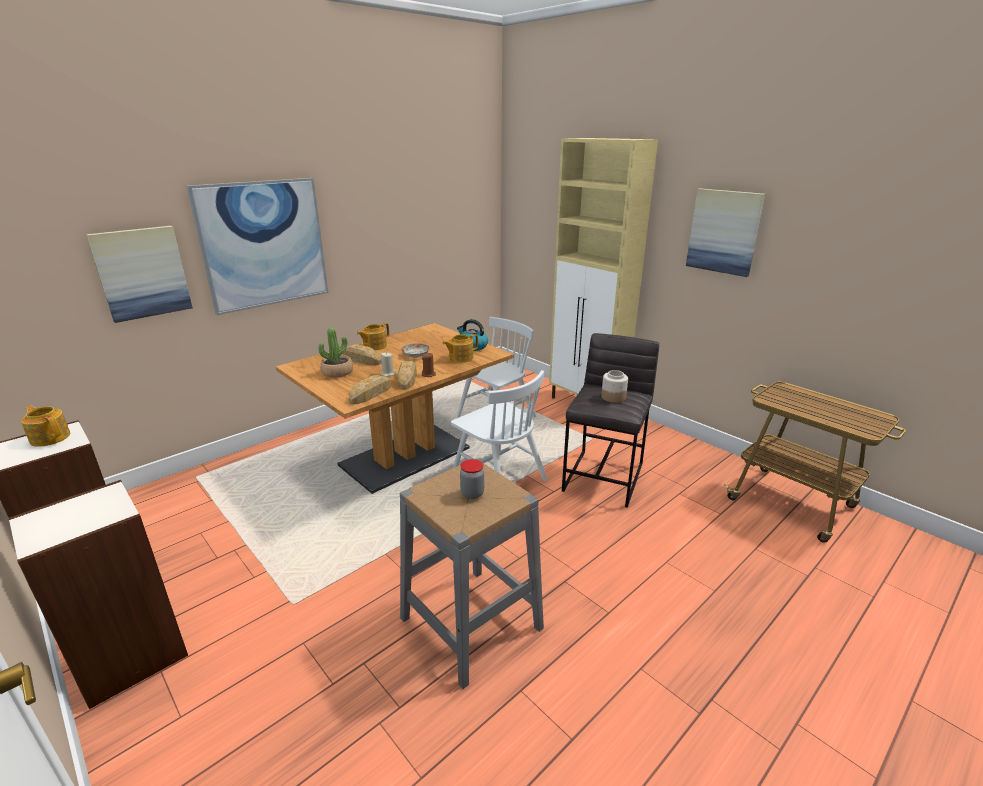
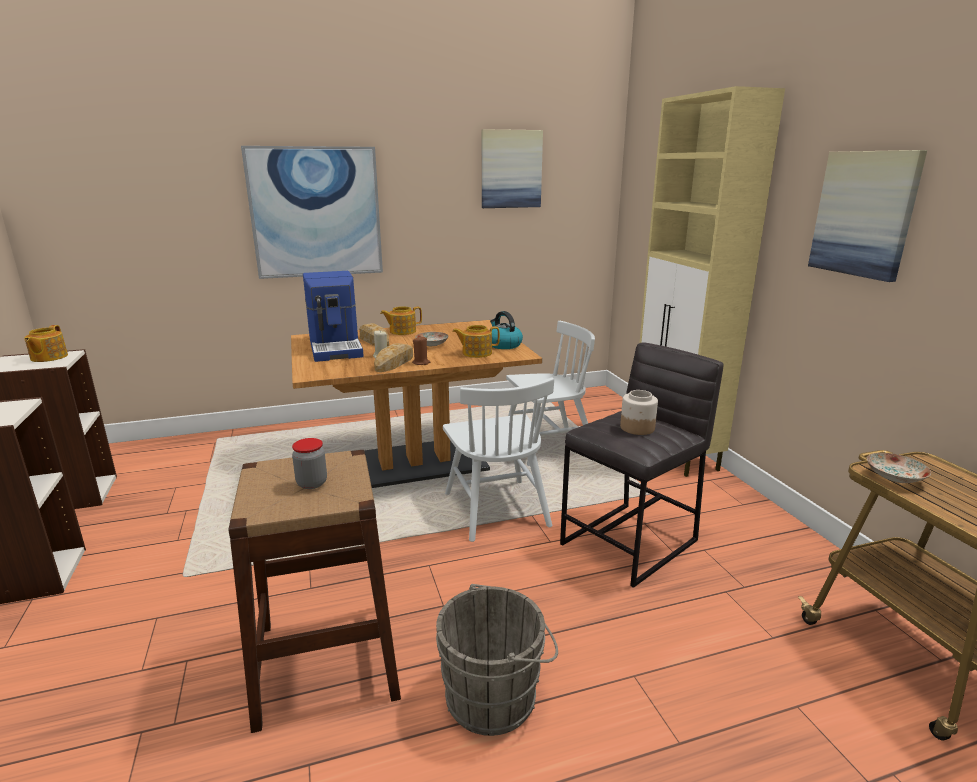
camera: 25 degrees right, 5 degrees down
(50, 437) = (48, 357): teapot -> teapot turned 150 degrees counterclockwise
(142, 273) = (191, 227): picture -> picture (511, 169)
(337, 372) = (336, 347): potted plant -> coffee machine
(371, 393) = (341, 370): bread -> none
(471, 623) = (326, 660): grey stool -> brown stool
(600, 603) = (496, 696): none -> grey bucket
(779, 401) = (894, 477): none -> plate

